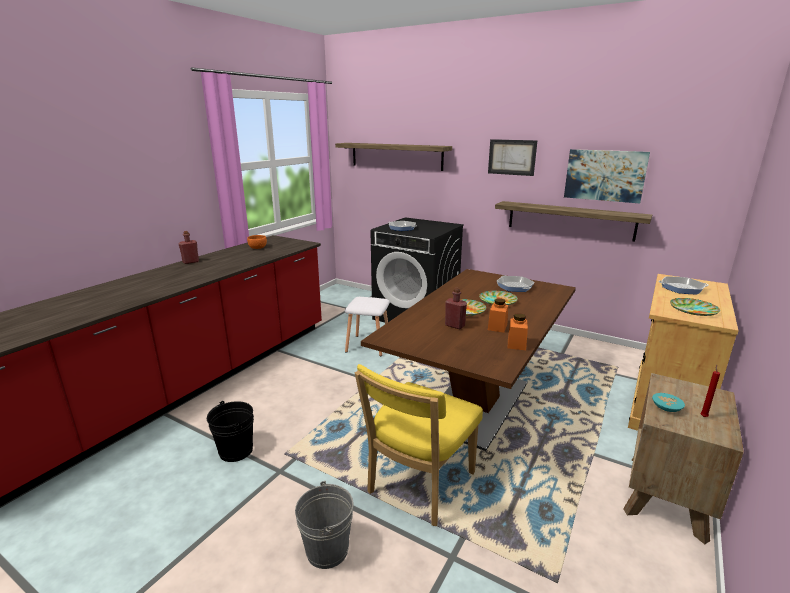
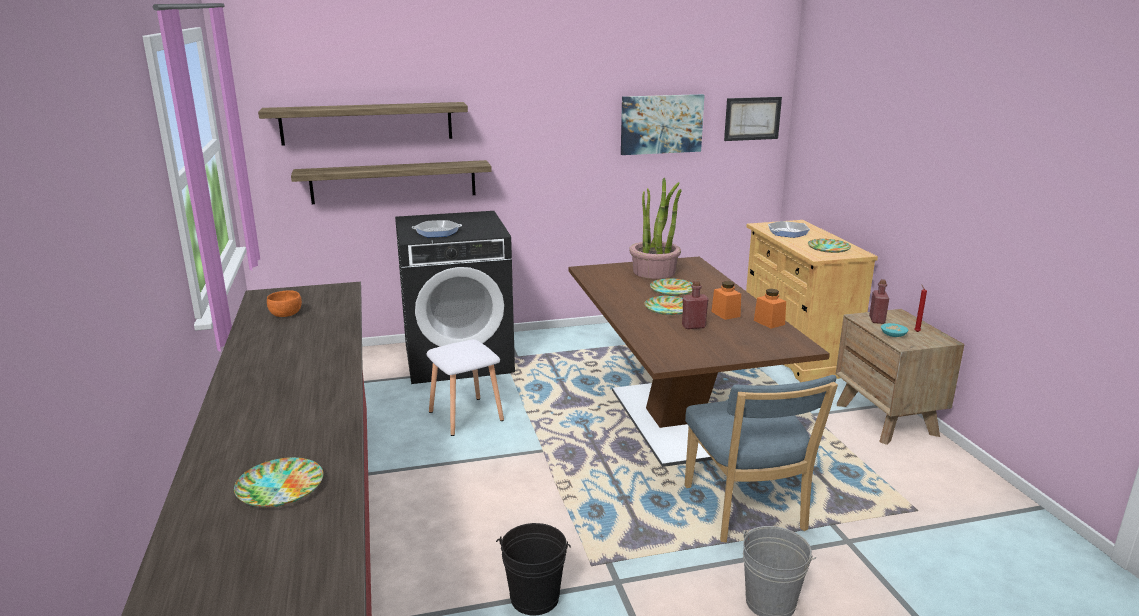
camera: 45 degrees left, 0 degrees up
(74, 309) = (279, 488): none -> plate
(190, 262) = (240, 366): red bottle -> red bottle (877, 320)
(418, 486) = (746, 512): yellow chair -> blue chair
(512, 157) = (551, 111): picture -> picture (752, 118)
(514, 287) = (654, 272): frying pan -> potted plant
(570, 220) = (629, 182): shelf -> shelf (394, 182)

